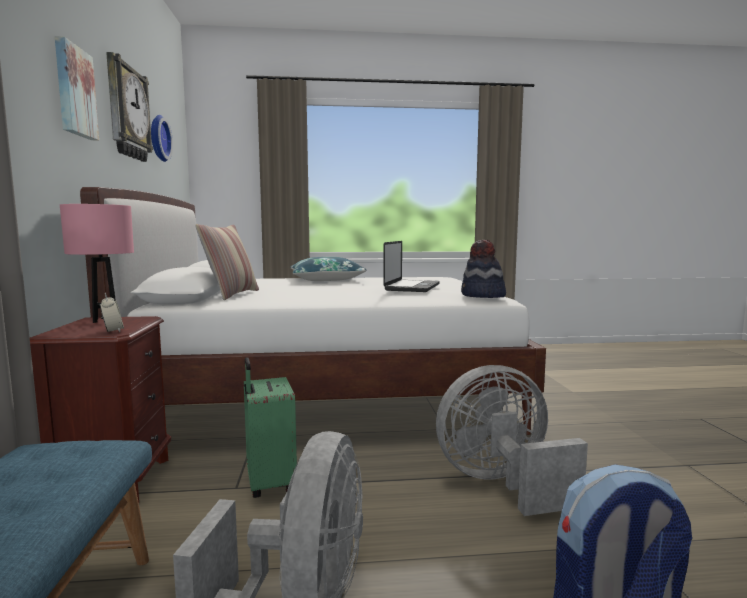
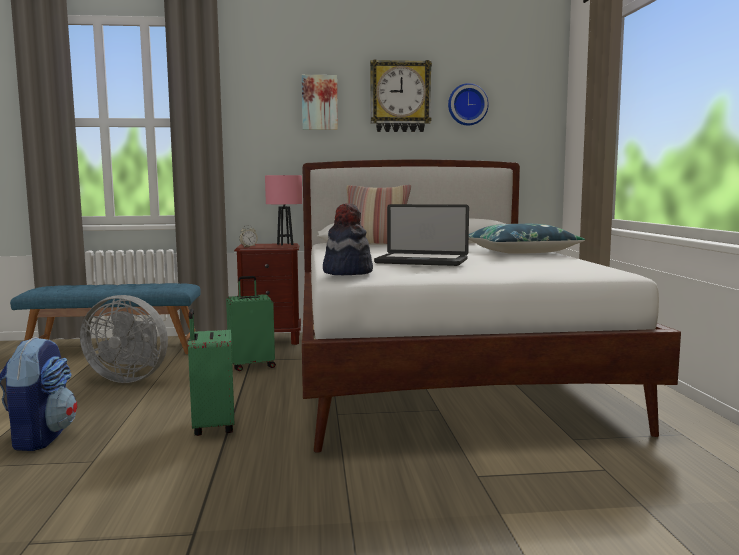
camera: 90 degrees right, 0 degrees up
(501, 483) = (212, 427): grey fan -> green suitcase

